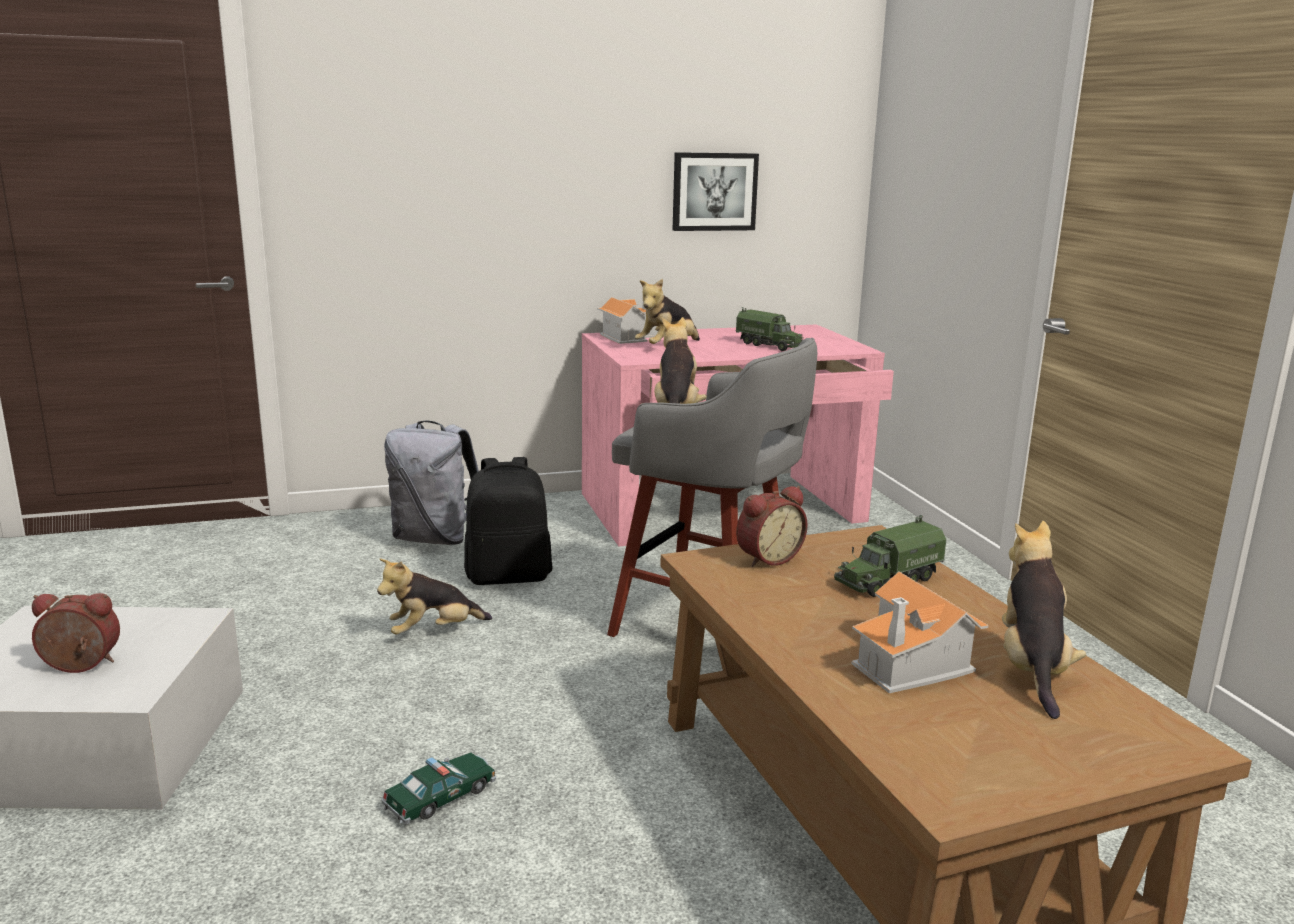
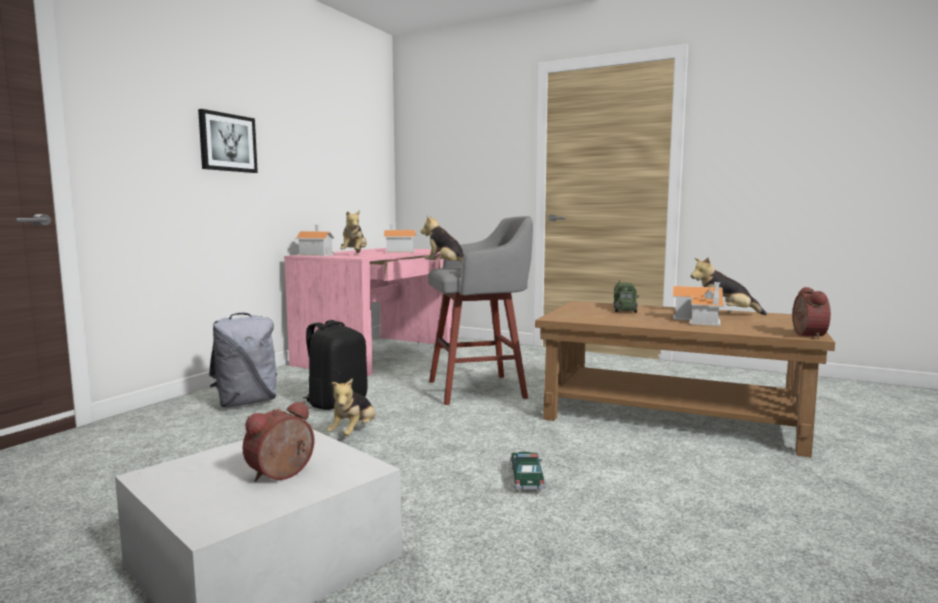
camera: 45 degrees left, 10 degrees down
(714, 191) = (336, 170): picture -> picture (227, 142)
(767, 558) = (572, 313): alarm clock -> alarm clock (805, 335)
(770, 345) = (398, 251): toy truck -> toy house
(1031, 668) = (724, 314): plush toy -> plush toy turned 45 degrees counterclockwise

